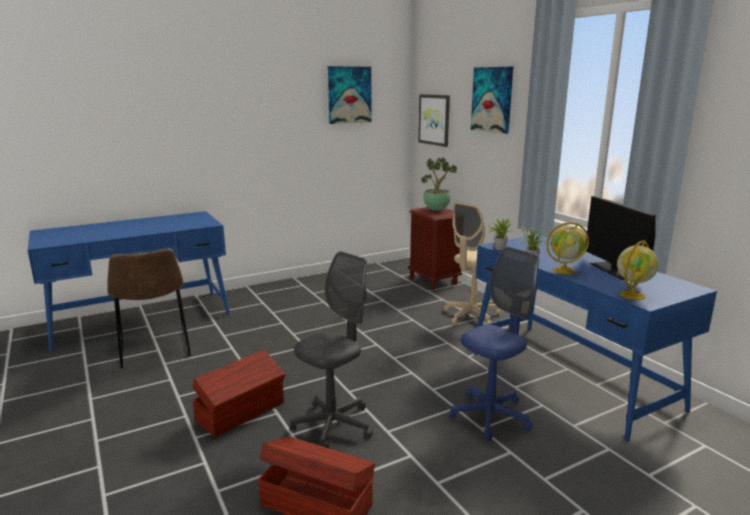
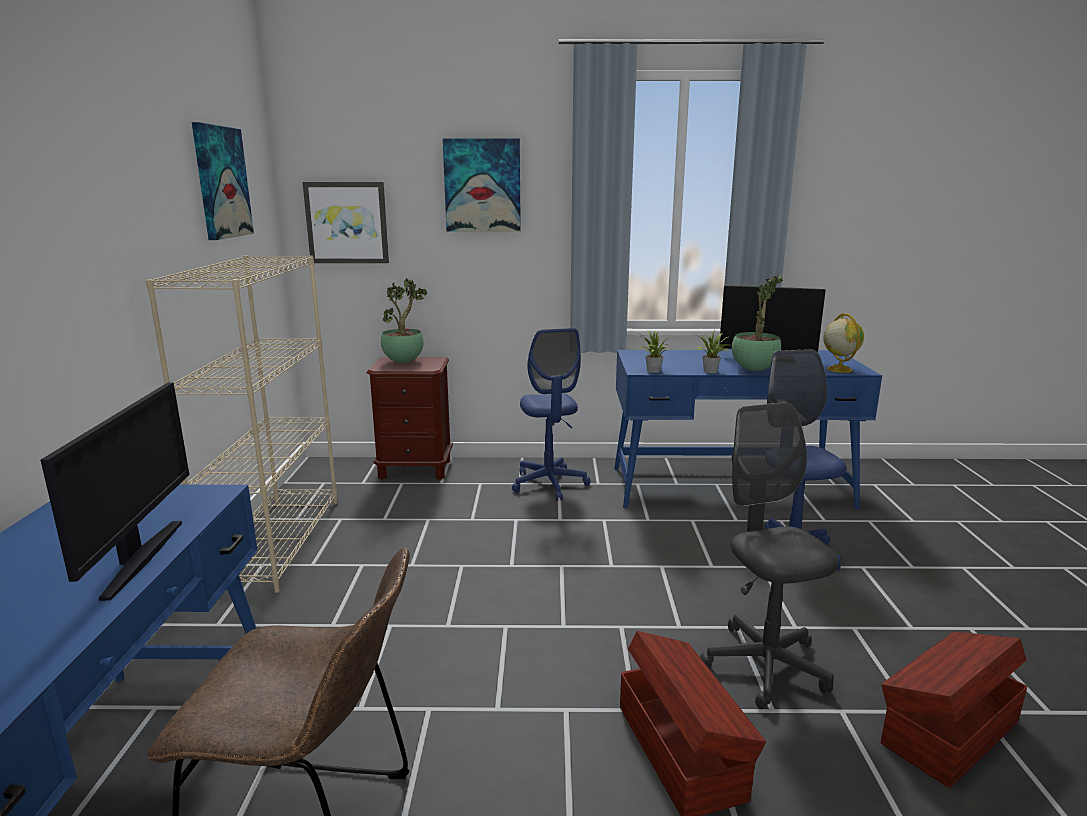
camera: 60 degrees left, 0 degrees up
(157, 230) = (139, 558): none -> monitor
(323, 280) = (277, 541): none -> beige bookcase
(471, 316) = (549, 484): beige office chair -> blue office chair
(565, 270) = (754, 369): globe -> potted plant

